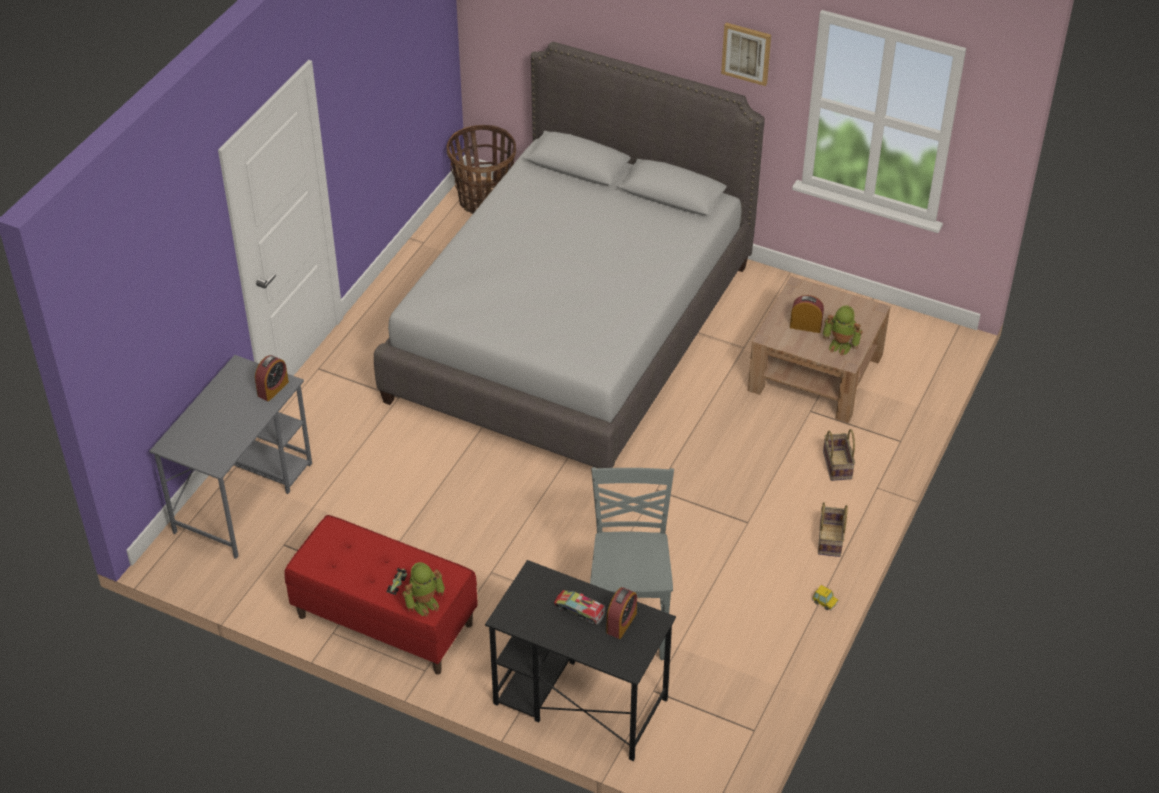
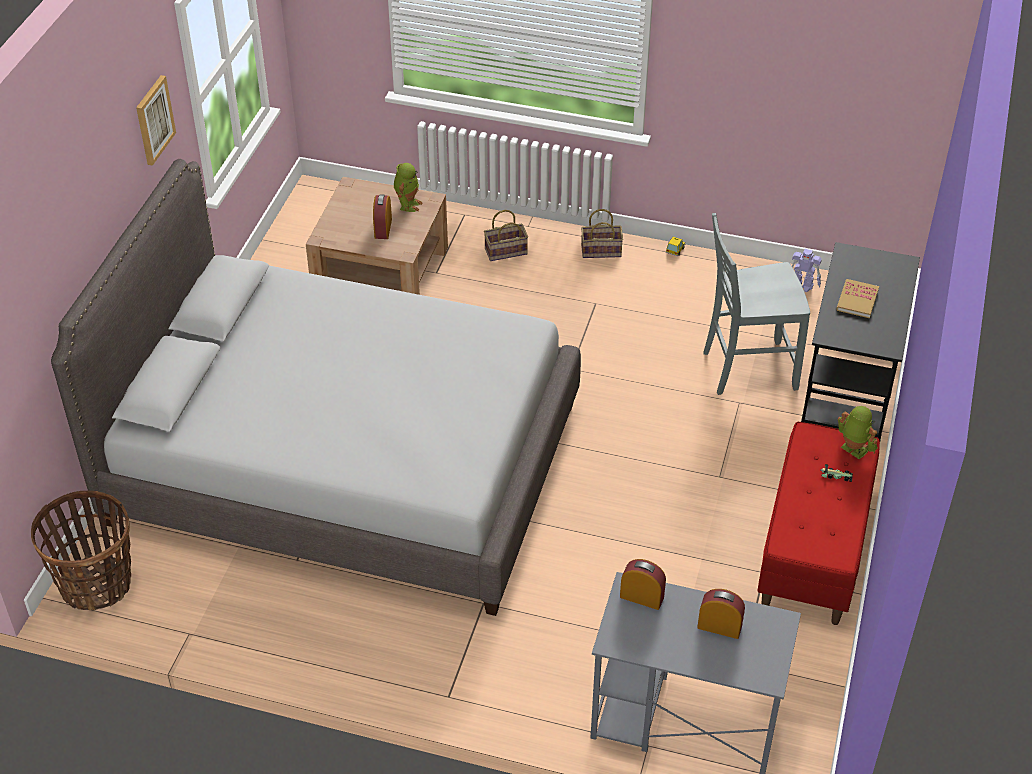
camera: 100 degrees left, 0 degrees up
(579, 610) = (857, 300): toy truck -> book
(621, 623) = (859, 273): alarm clock -> alarm clock (719, 626)
(750, 702) = (802, 286): none -> toy robot

